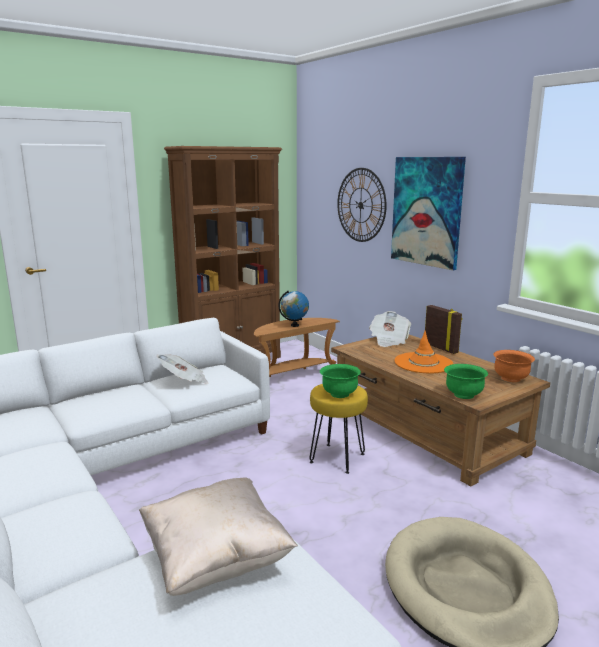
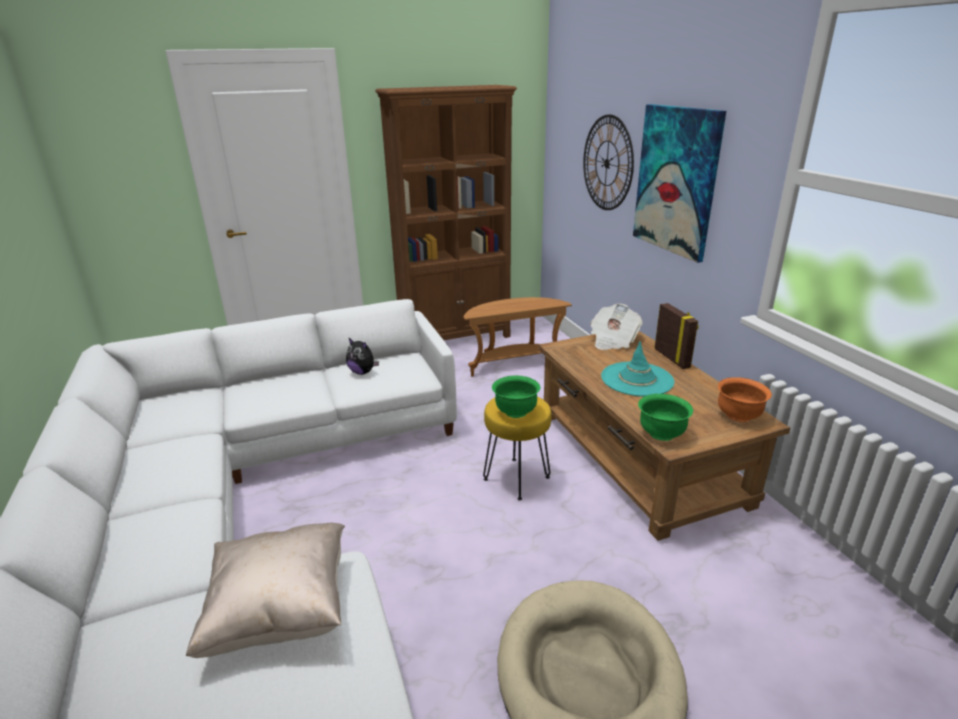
camera: 15 degrees right, 10 degrees up
(184, 381) = (362, 372): newspaper -> plush toy
(294, 325) = (515, 307): globe -> none
(423, 363) = (637, 379): orange hat -> turquoise hat

